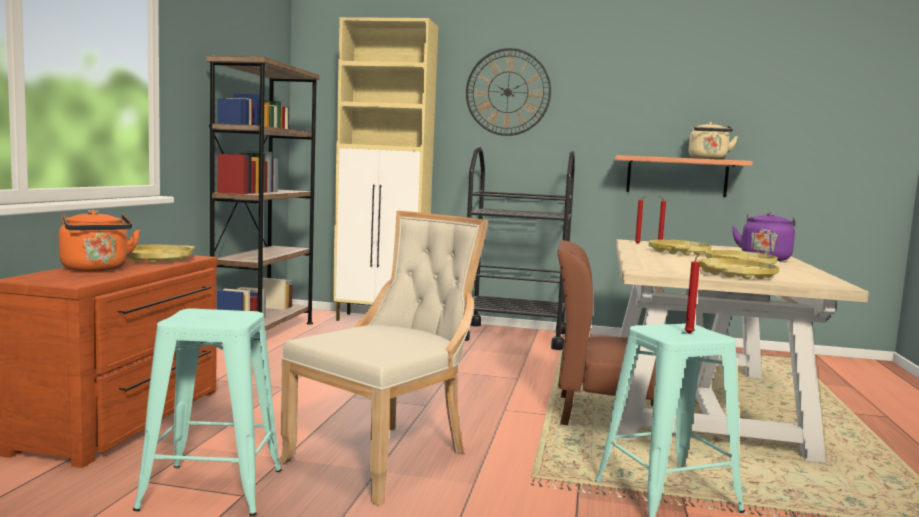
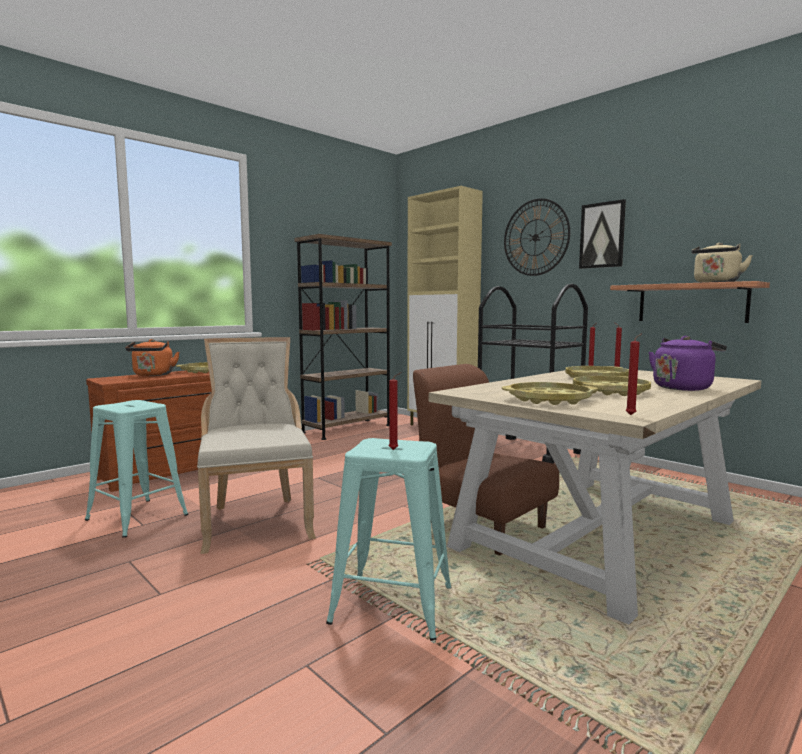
camera: 35 degrees right, 0 degrees up
(385, 457) = (257, 521): beige chair -> beige chair turned 90 degrees counterclockwise
(588, 99) = (602, 235): none -> picture
(832, 283) = (632, 415): none -> red candle

